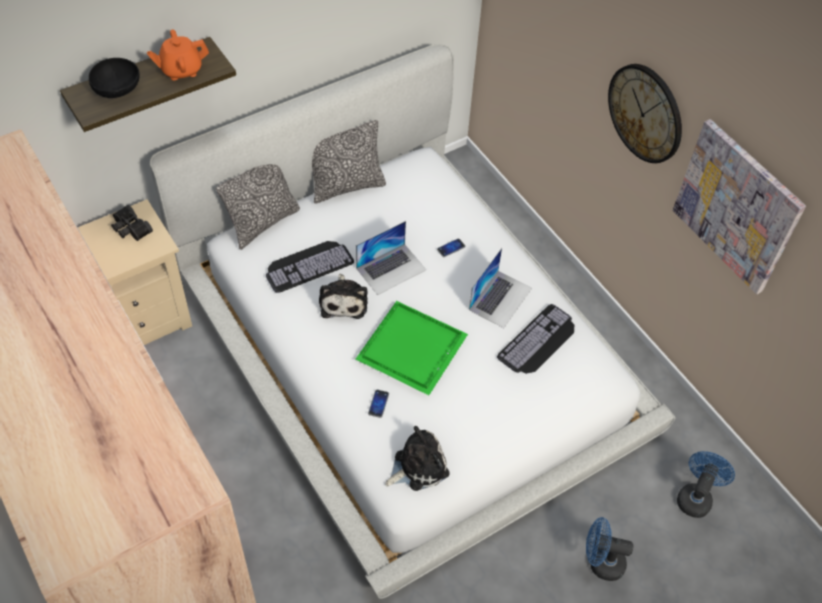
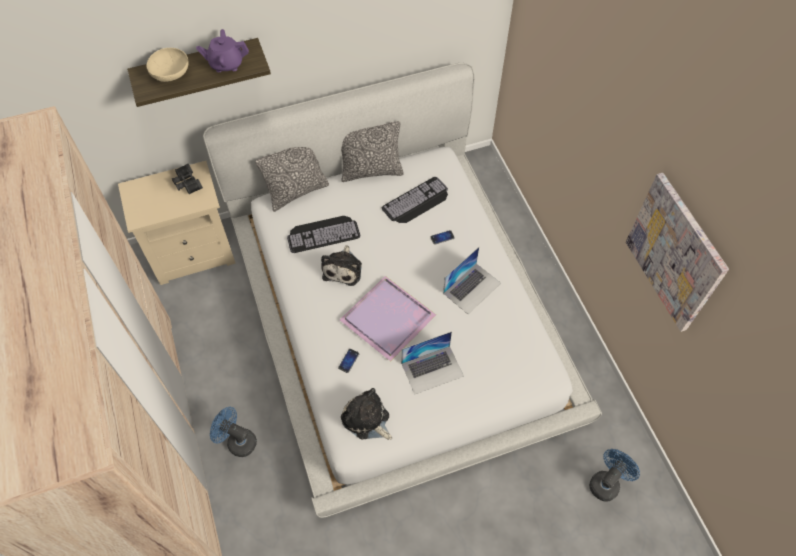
camera: 15 degrees right, 5 degrees up
(118, 90) = (171, 75): black bowl -> beige bowl
(181, 70) = (226, 64): orange teapot -> purple teapot
(391, 269) = (388, 247): laptop -> laptop (432, 369)
(412, 350) = (388, 320): green tray -> purple tray
(417, 466) = (367, 419): plush toy -> plush toy turned 120 degrees counterclockwise
(539, 342) = (494, 331): keyboard -> keyboard (417, 202)
(601, 563) = (511, 523): blue fan -> blue fan (237, 441)
(645, 113) = (615, 154): wall clock -> none

